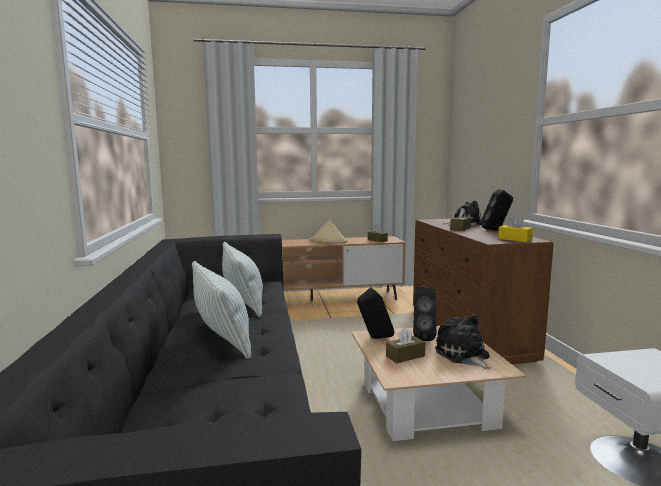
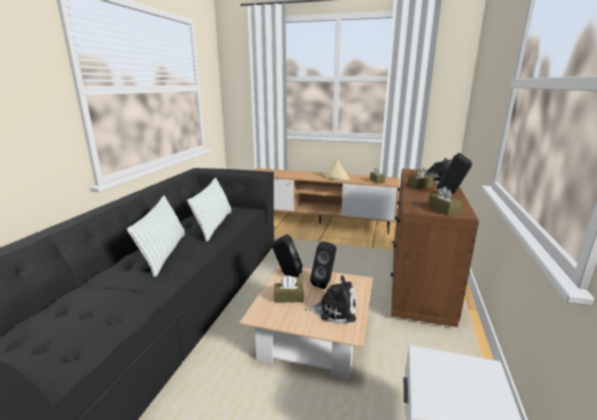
camera: 25 degrees right, 10 degrees up
(463, 355) = (335, 309): plush toy -> plush toy turned 90 degrees clockwise
(515, 239) = (443, 209): yellow tissue box -> brown tissue box

